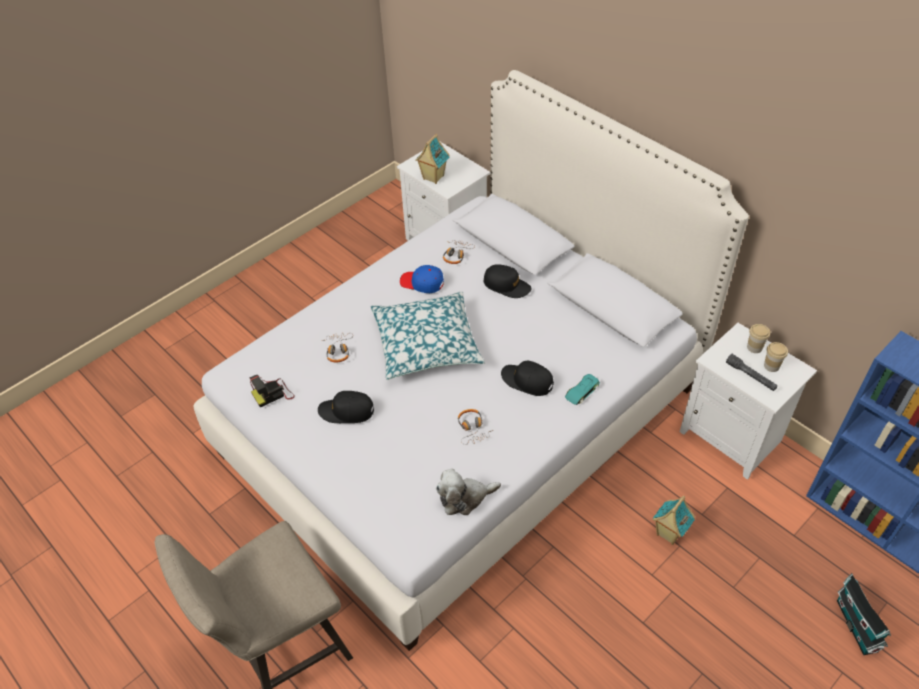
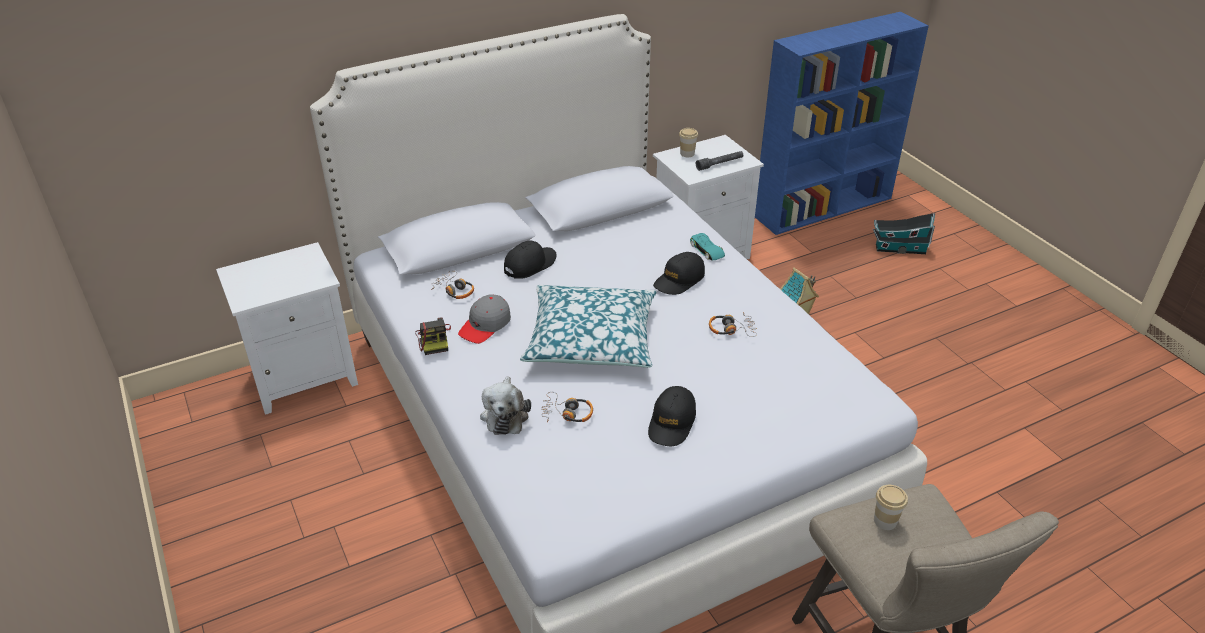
camera: 75 degrees left, 10 degrees down
(273, 394) = (616, 488): camera -> camera (434, 340)
(422, 283) = (485, 325): blue cap -> grey cap
(433, 177) = (287, 287): toy house -> none
(465, 498) = (822, 352): plush toy -> plush toy (505, 414)
(771, 366) = (712, 152): cup -> cup (885, 521)

